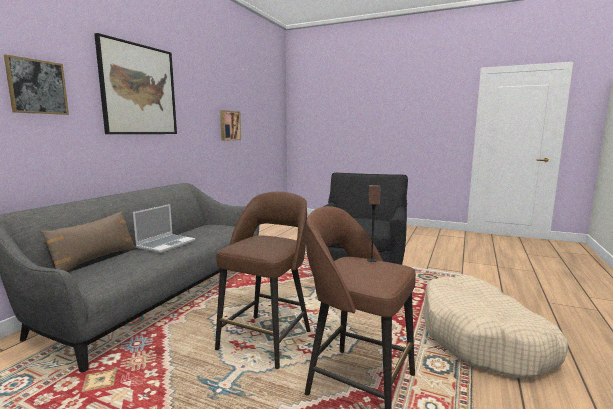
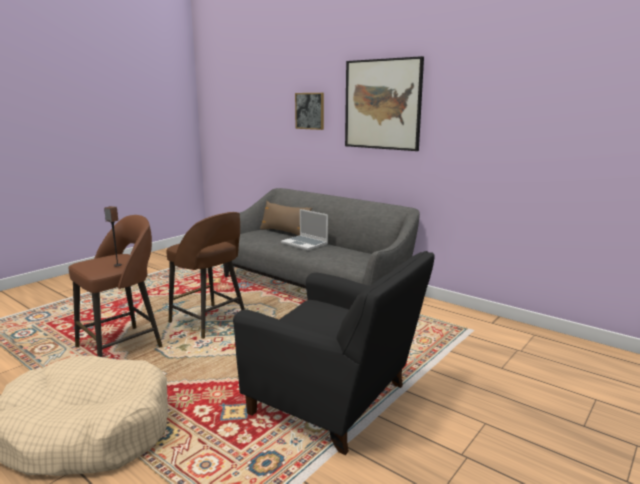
camera: 105 degrees right, 5 degrees up
(229, 125) = (532, 145): picture -> none

